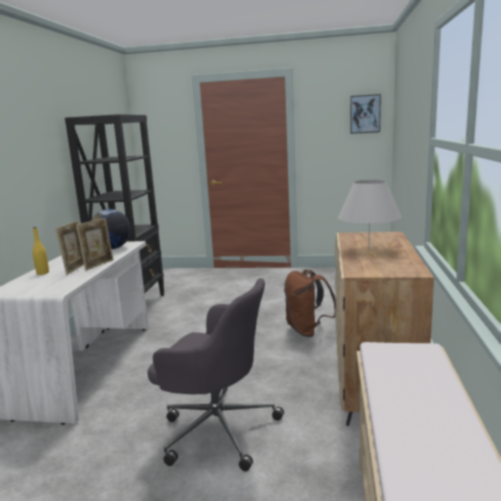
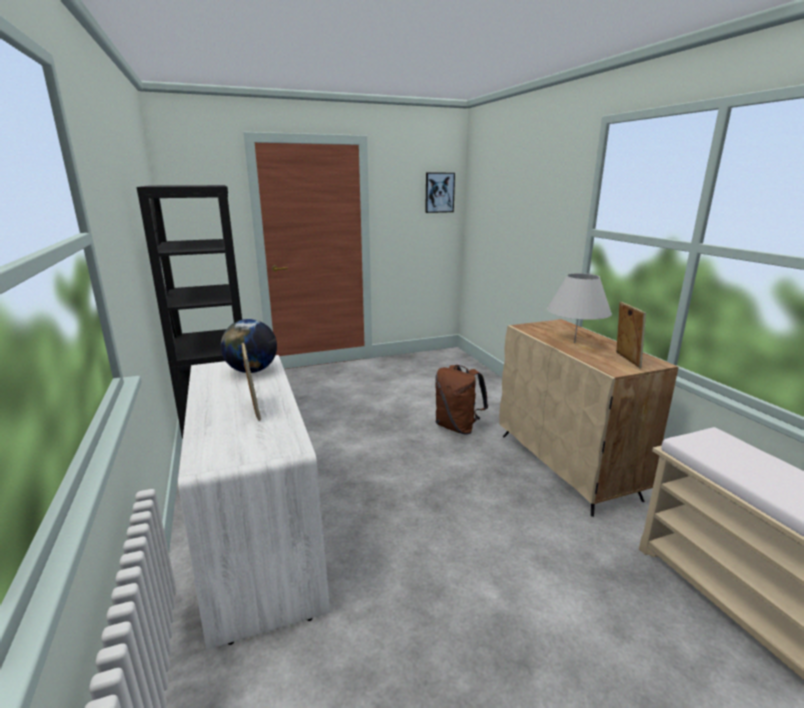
camera: 30 degrees left, 5 degrees up
(43, 273) = (214, 424): yellow bottle -> none
(99, 265) = (278, 398): picture frame -> picture frame (625, 360)
(217, 428) = (490, 559): grey office chair -> none

